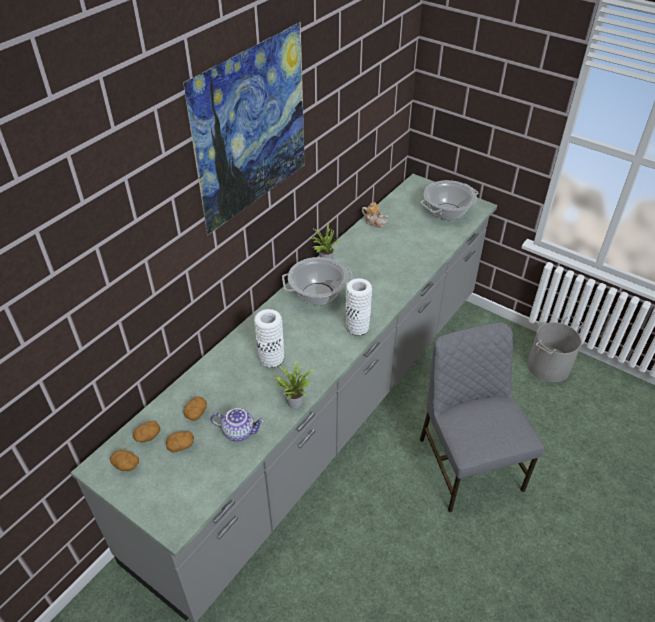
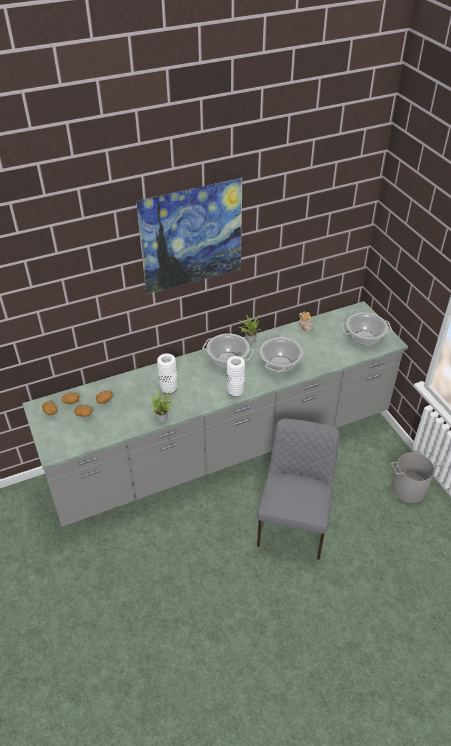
camera: 30 degrees right, 0 degrees up
(239, 431) = (119, 420): teapot -> none
(383, 275) = (280, 364): none -> cooking pot

